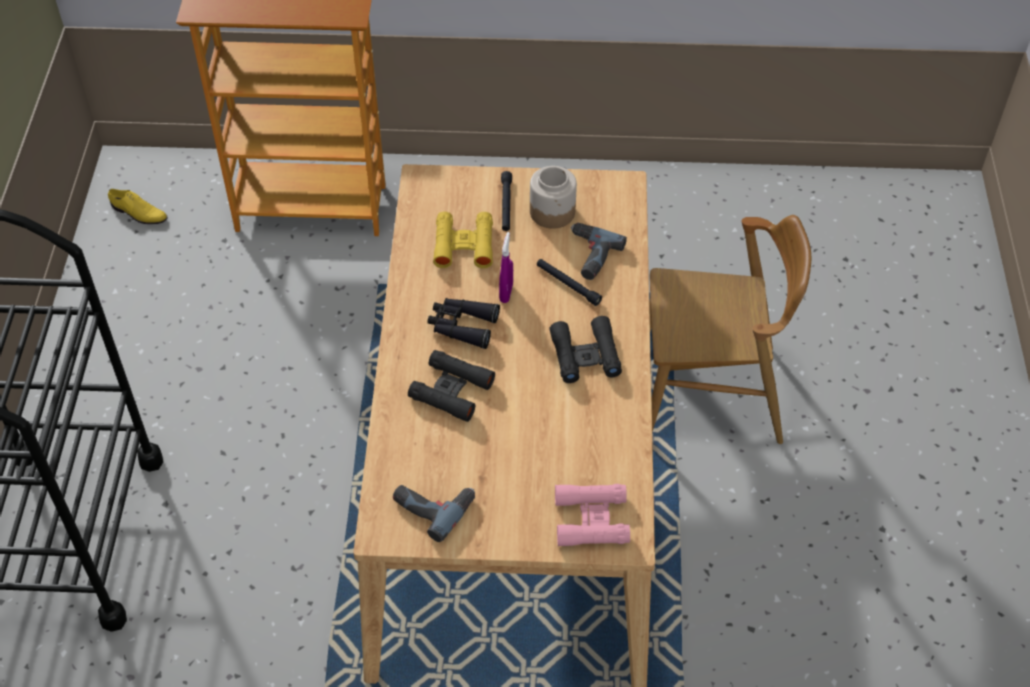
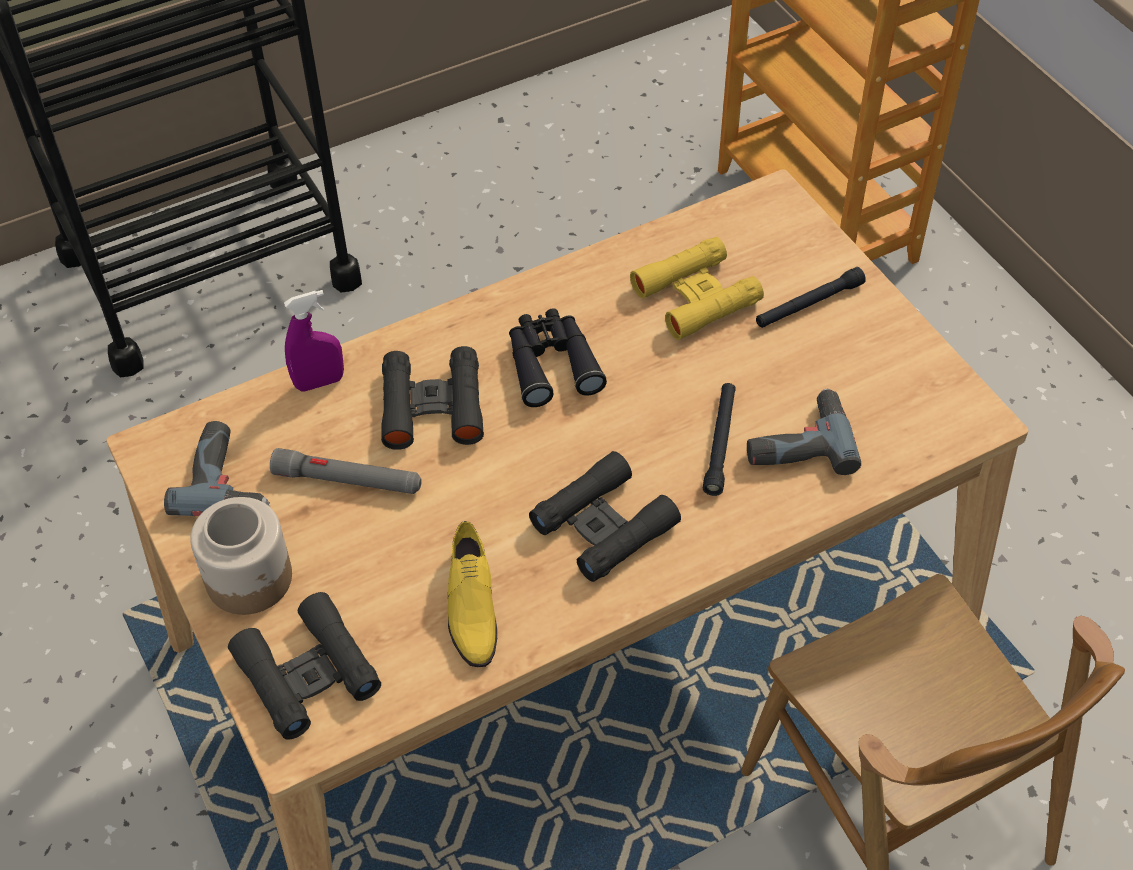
camera: 60 degrees right, 0 degrees up
(138, 213) = (670, 82): yellow shoe -> yellow shoe (470, 605)
(475, 450) = (348, 480): none -> grey flashlight
(506, 293) = (648, 381): purple spray bottle -> purple spray bottle (319, 382)
(552, 212) = (843, 360): jar -> jar (250, 579)
(591, 519) = (307, 673): pink binoculars -> black binoculars

